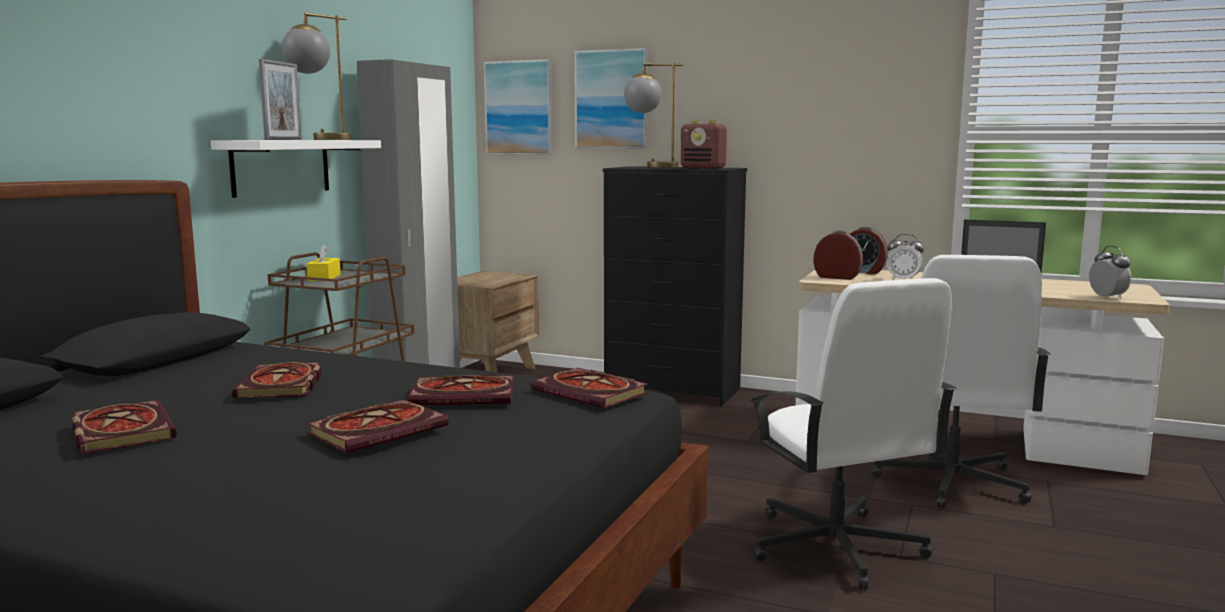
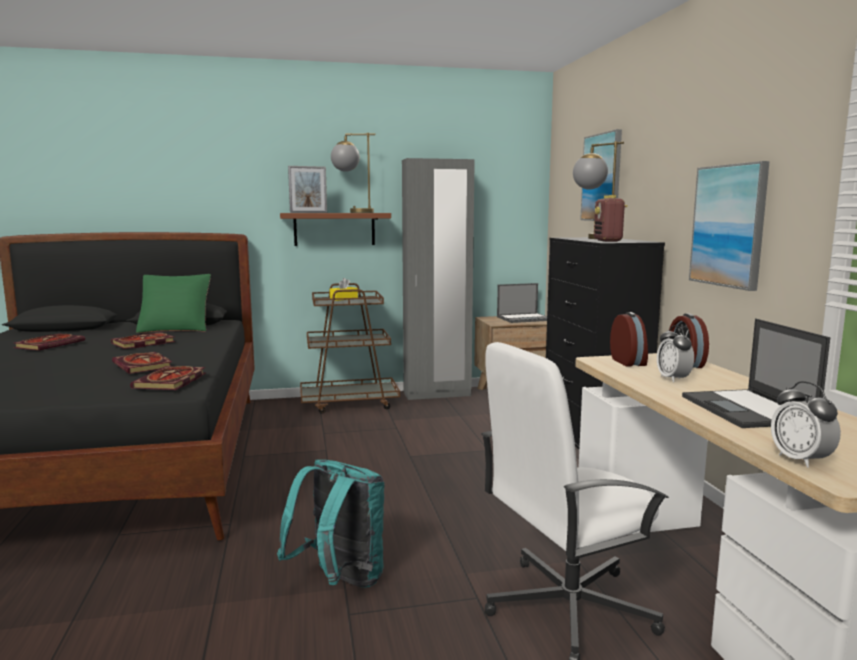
camera: 55 degrees right, 0 degrees up
(193, 364) = (176, 328): none -> green pillow
(281, 167) = (334, 229): white shelf -> brown shelf
(379, 430) = (62, 367): book -> none
(490, 276) = (524, 318): none -> laptop
(519, 108) = (563, 187): picture -> picture (729, 225)
(836, 547) = (339, 581): white office chair -> turquoise backpack
(1107, 297) = (800, 460): alarm clock -> alarm clock turned 120 degrees clockwise

